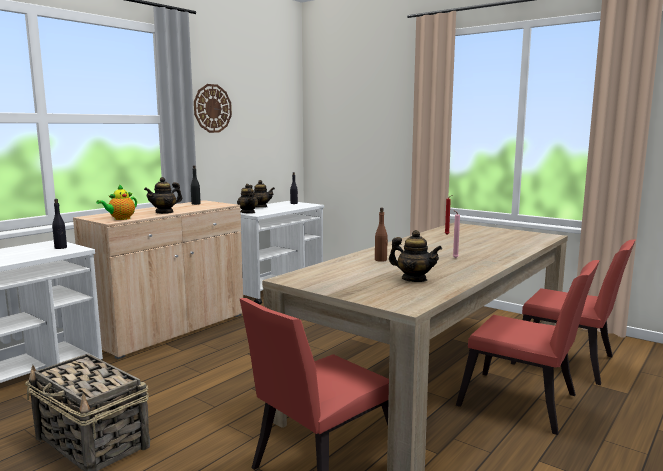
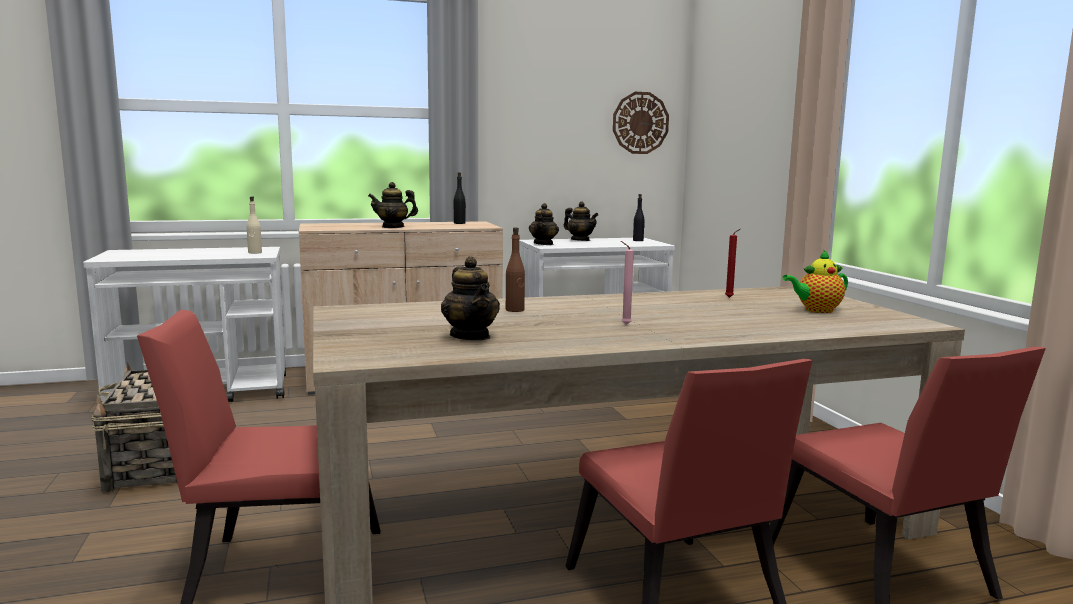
camera: 35 degrees right, 0 degrees up
(60, 247) = (255, 252): black bottle -> beige bottle
(120, 219) = (329, 228): teapot -> teapot (816, 310)
(212, 108) = (520, 100): wall clock -> wall clock (640, 123)

